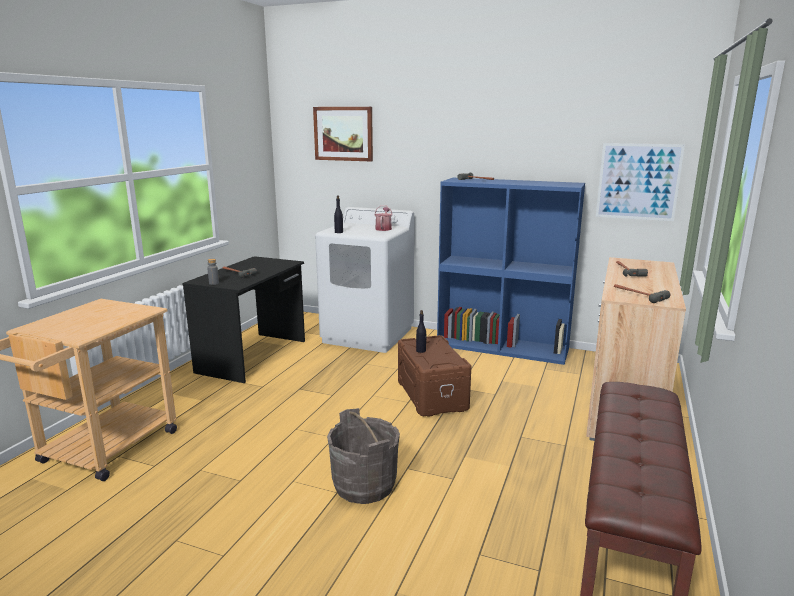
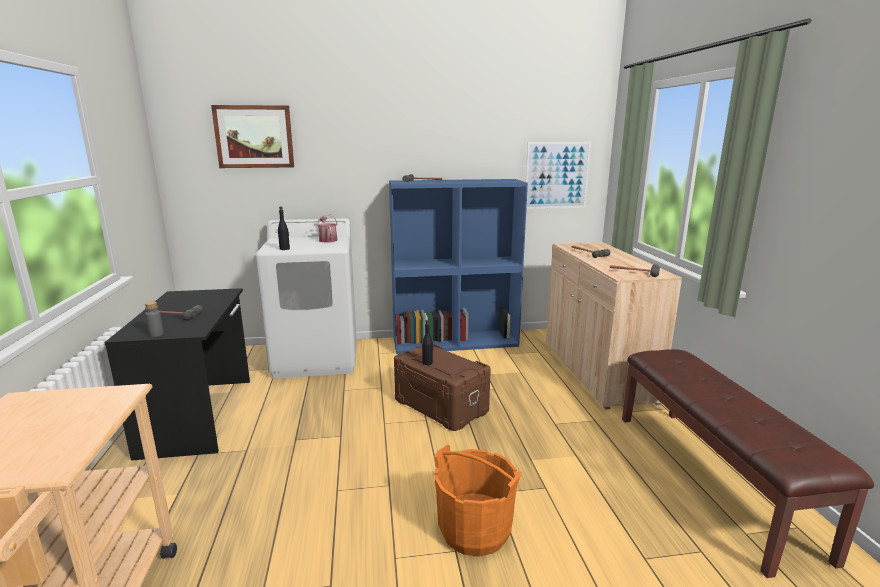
camera: 30 degrees left, 0 degrees up
(364, 485) = (474, 530): grey bucket -> orange bucket

